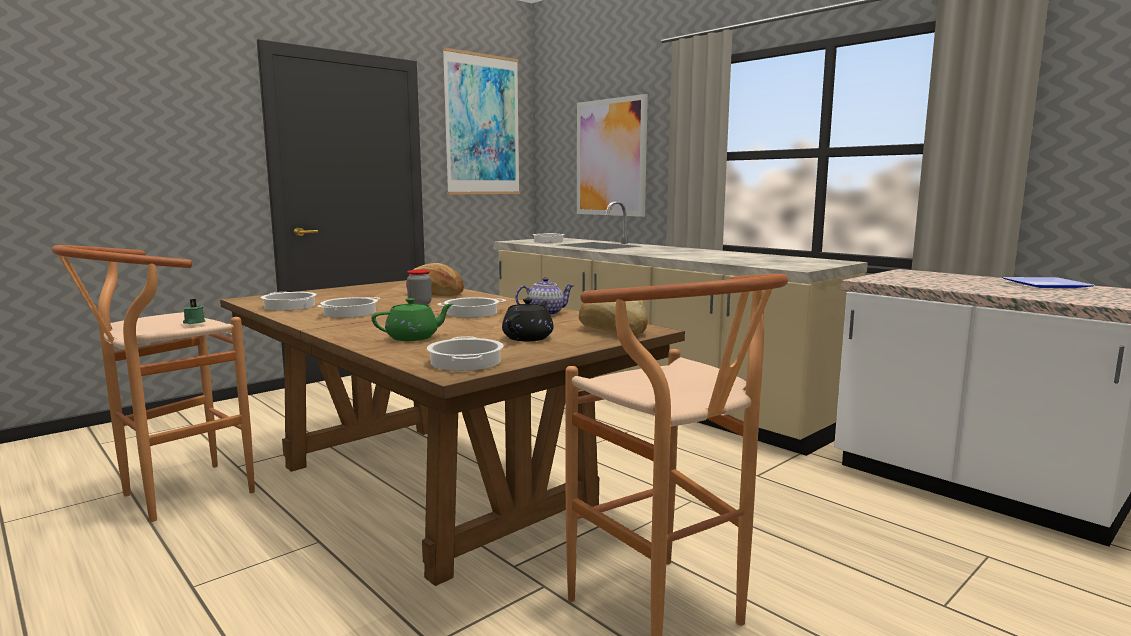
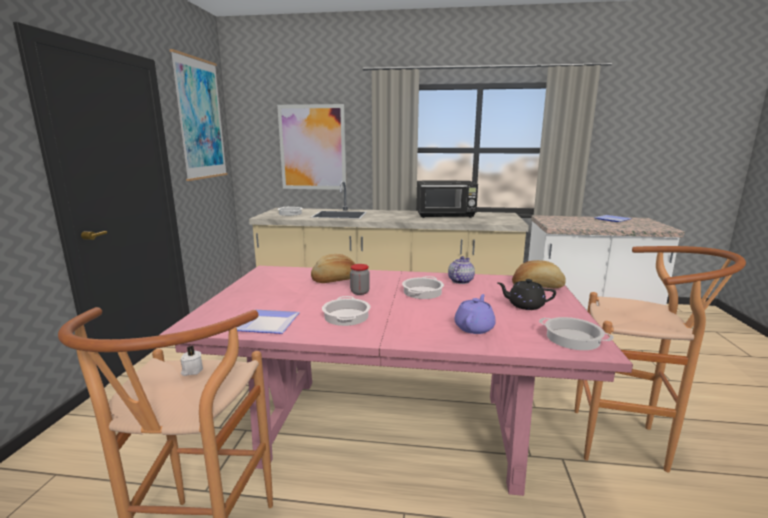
camera: 40 degrees left, 5 degrees up
(194, 322) = (192, 371): green candle -> white candle
(290, 306) = (270, 323): cooking pot -> plate
(413, 337) = (474, 327): green teapot -> purple teapot
(429, 487) = (390, 428): brown dining table -> pink dining table
(528, 337) = (524, 305): black teapot -> black teapot turned 60 degrees counterclockwise
(729, 255) = (445, 215): none -> black microwave

